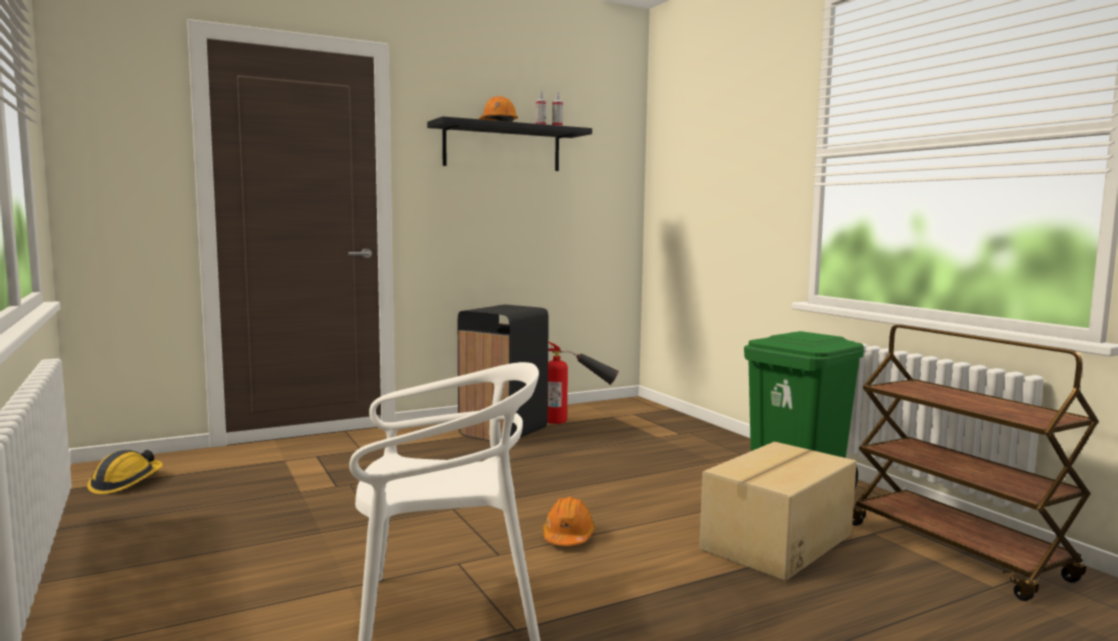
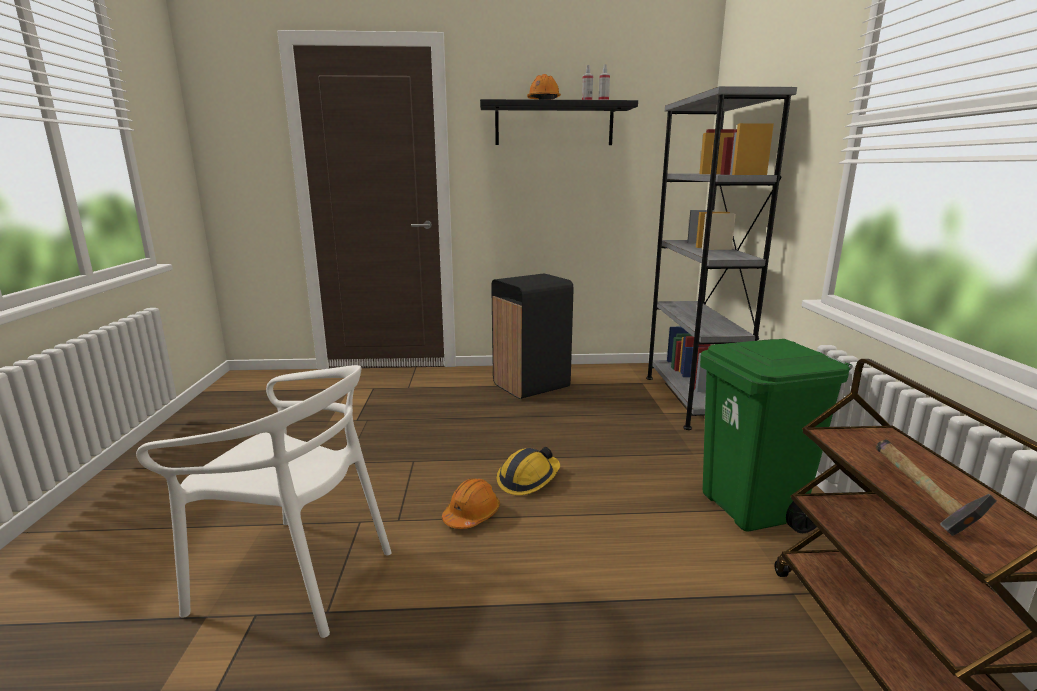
camera: 25 degrees right, 10 degrees up
(126, 482) = (240, 392): hard hat -> hard hat (528, 479)
(576, 421) = (604, 383): fire extinguisher -> none
(672, 424) = (691, 400): none -> grey bookcase
(775, 541) = (663, 574): cardboard box -> none
(973, 405) = (919, 496): none -> hammer

